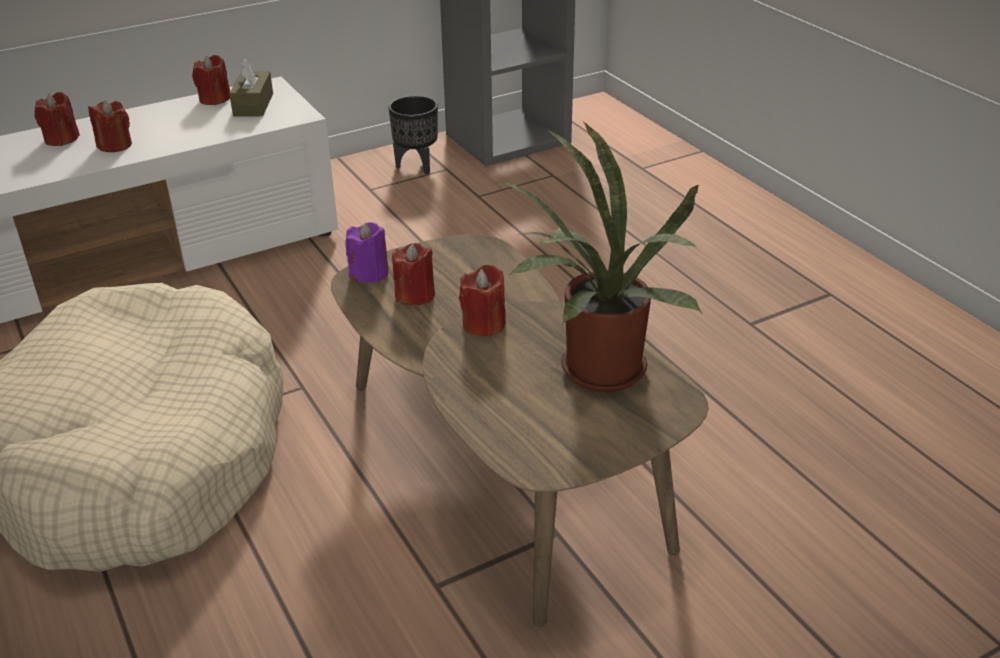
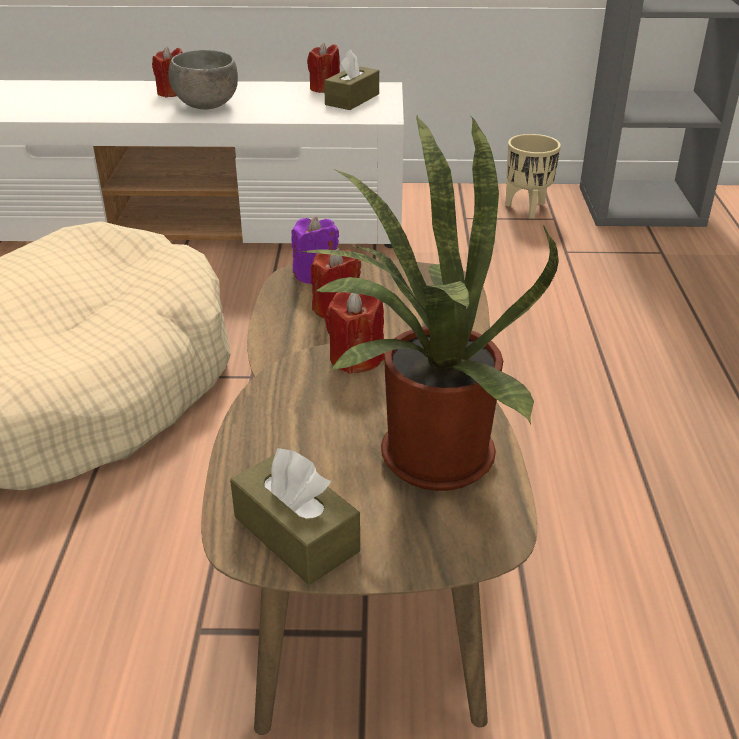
camera: 30 degrees right, 0 degrees up
(115, 145) = (206, 106): red candle -> grey bowl
(417, 165) = (527, 208): black planter -> beige planter
(562, 450) = (296, 534): none -> brown tissue box

